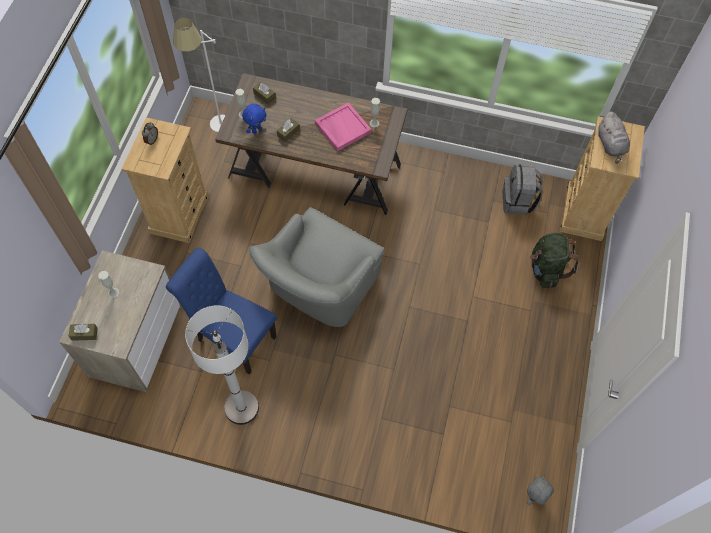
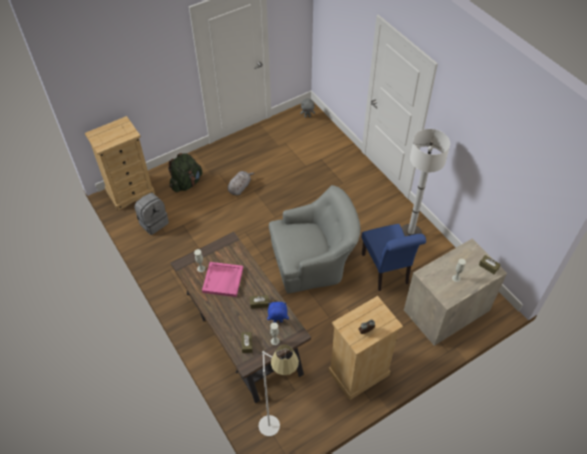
camera: 135 degrees left, 10 degrees down
(610, 145) = (114, 136): grey plush toy -> grey plush toy (240, 187)

